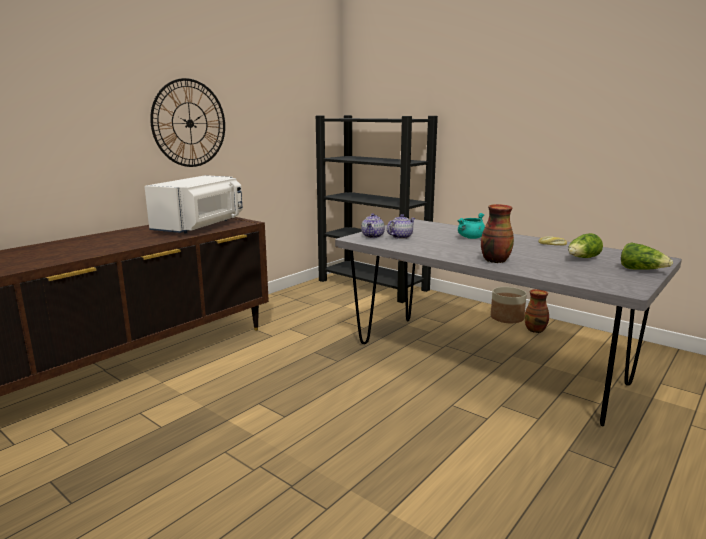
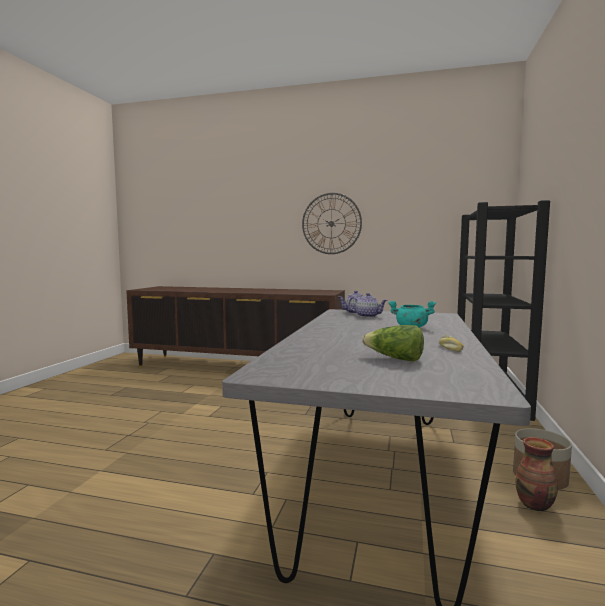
camera: 65 degrees right, 10 degrees down
(201, 226) = (300, 292): white microwave -> none
(494, 260) = (324, 336): vase -> none
(641, 270) = (379, 382): lettuce -> none

